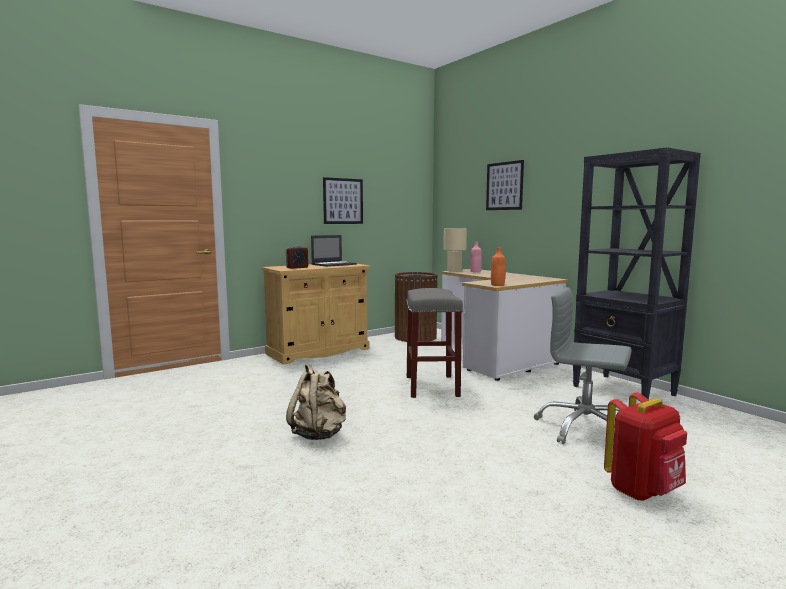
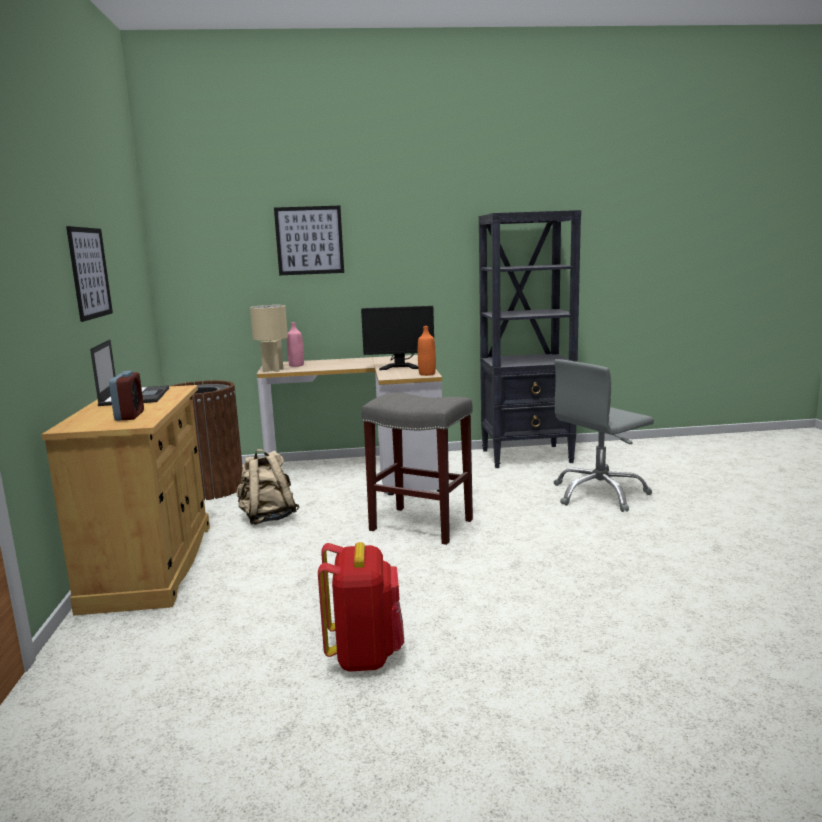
camera: 60 degrees left, 5 degrees up
(319, 434) = (517, 626): beige backpack -> beige backpack (268, 518)
(516, 280) = (400, 365): none -> monitor
(643, 491) = (724, 512): red backpack -> red backpack (365, 655)

